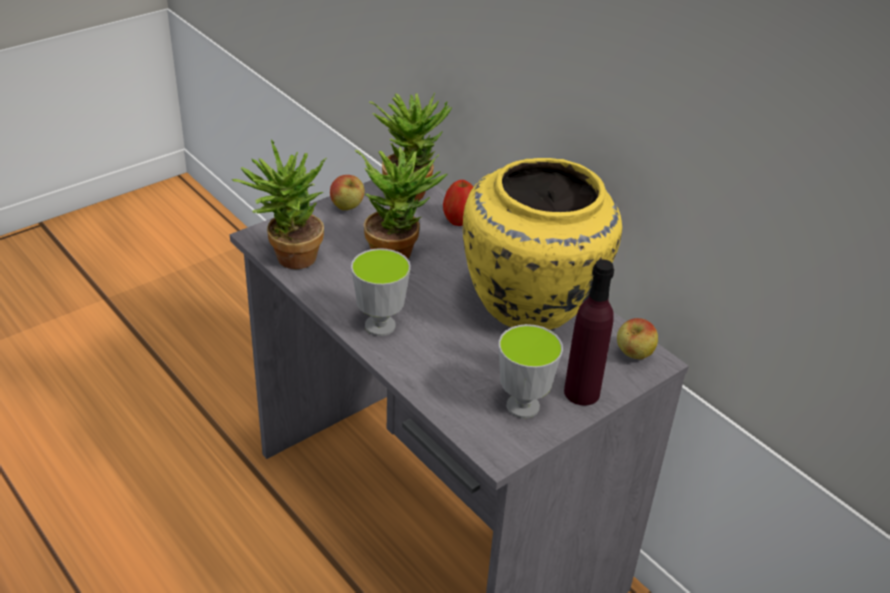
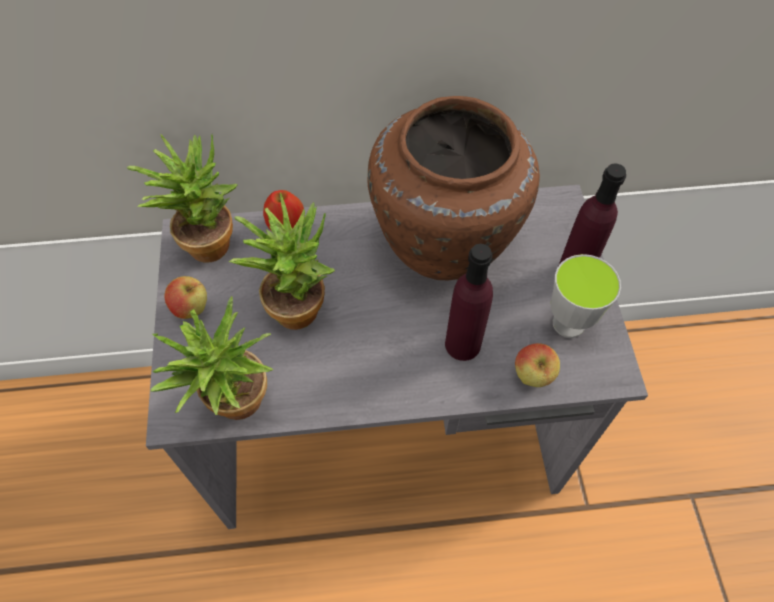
camera: 55 degrees left, 20 degrees up
(380, 326) = (397, 377): cup -> none
(442, 350) = (463, 344): none -> purple bottle
(533, 306) = (446, 242): yellow vase -> brown vase
(633, 355) = (549, 211): apple -> apple (532, 376)

